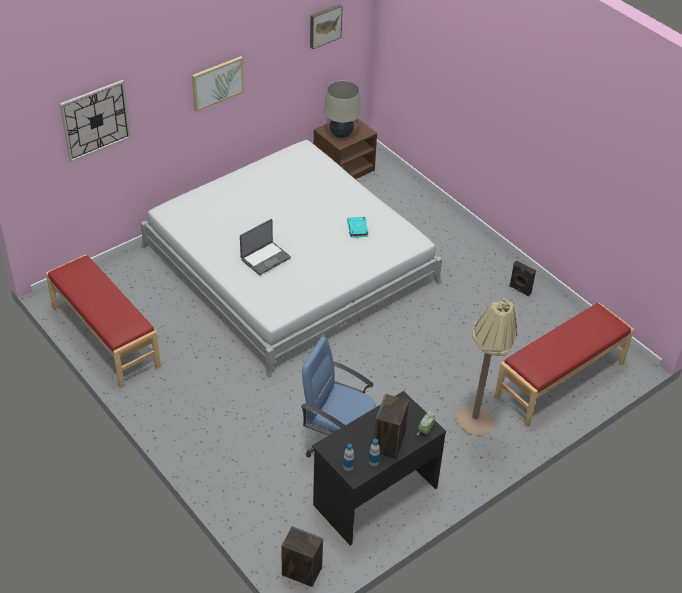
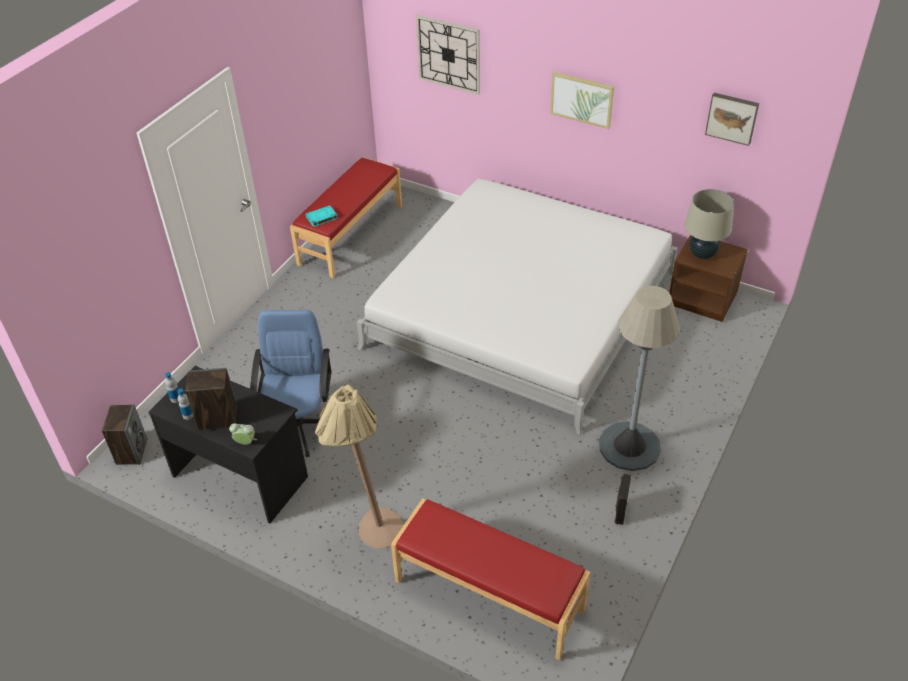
camera: 70 degrees right, 0 degrees up
(265, 258) = (461, 266): laptop -> none
(358, 229) = (555, 315): turquoise book -> turquoise book (321, 218)
(465, 263) = (629, 446): none -> grey floor lamp

